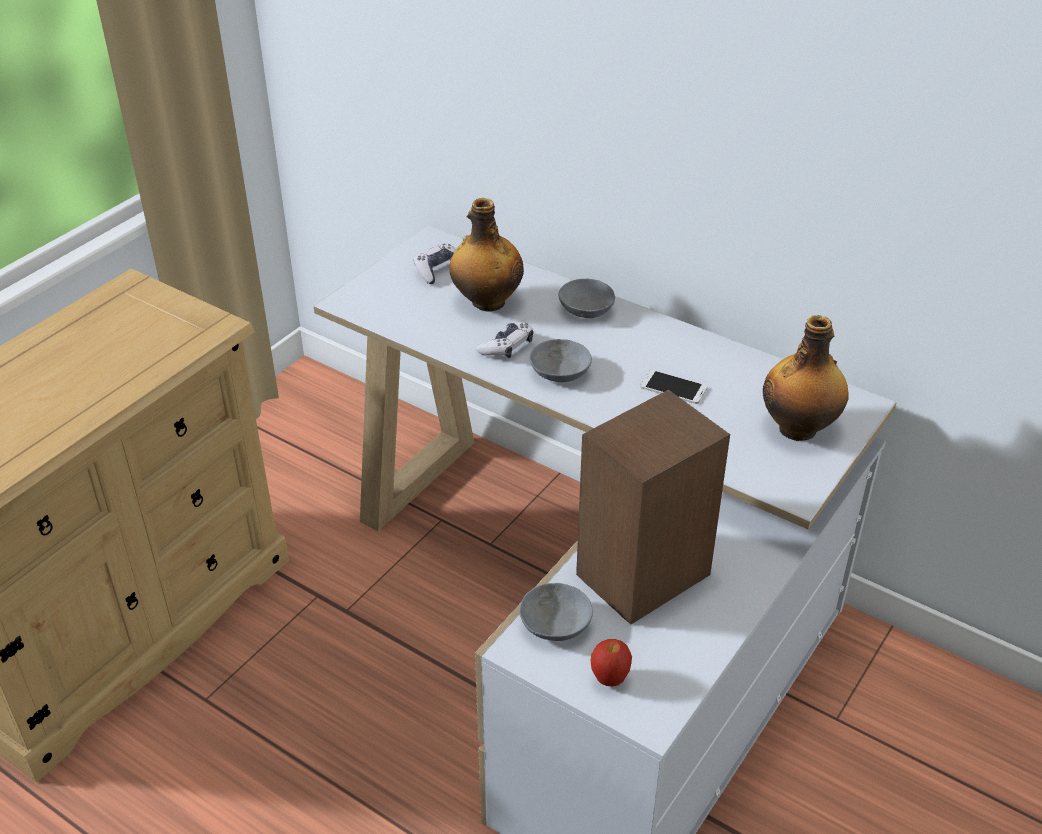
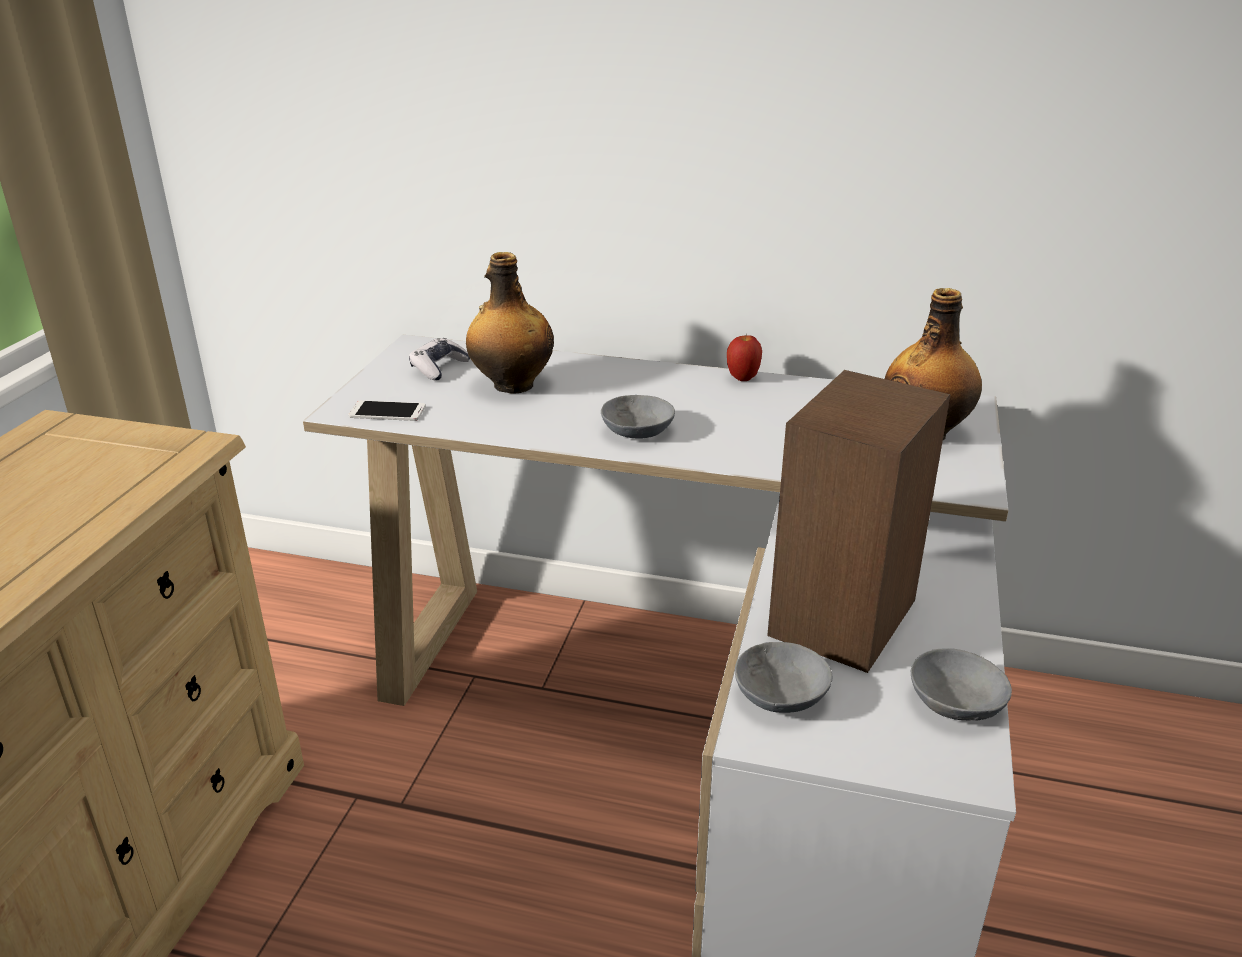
camera: 20 degrees left, 10 degrees down
(507, 347) = (561, 419): game controller -> none
(588, 309) = (628, 375): grey bowl -> grey bowl (958, 702)
(609, 679) = (888, 739): apple -> apple (742, 378)
(673, 387) = (769, 422): phone -> phone (387, 412)

